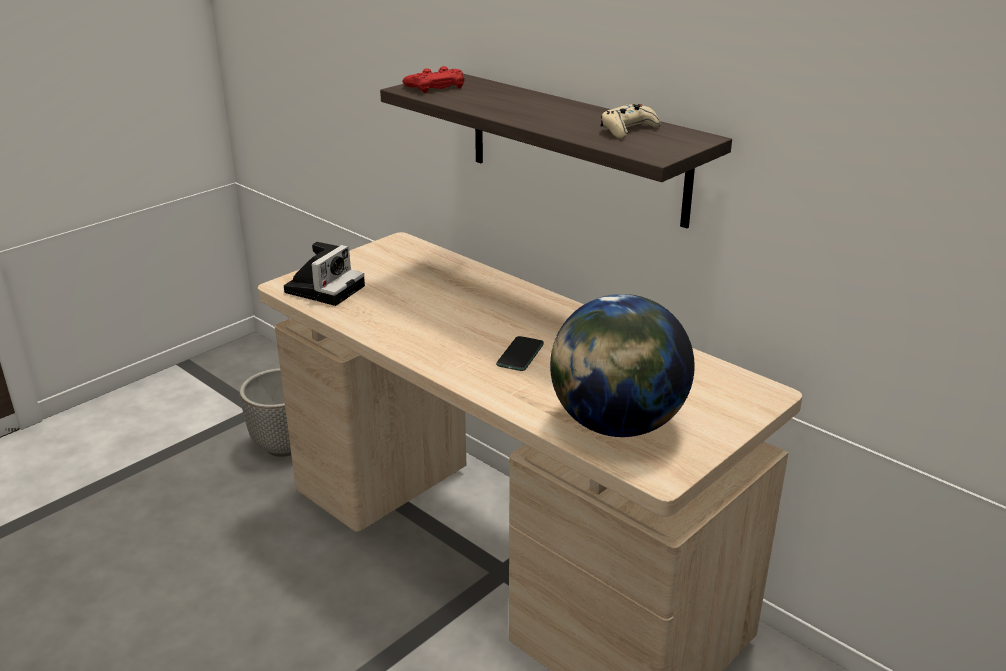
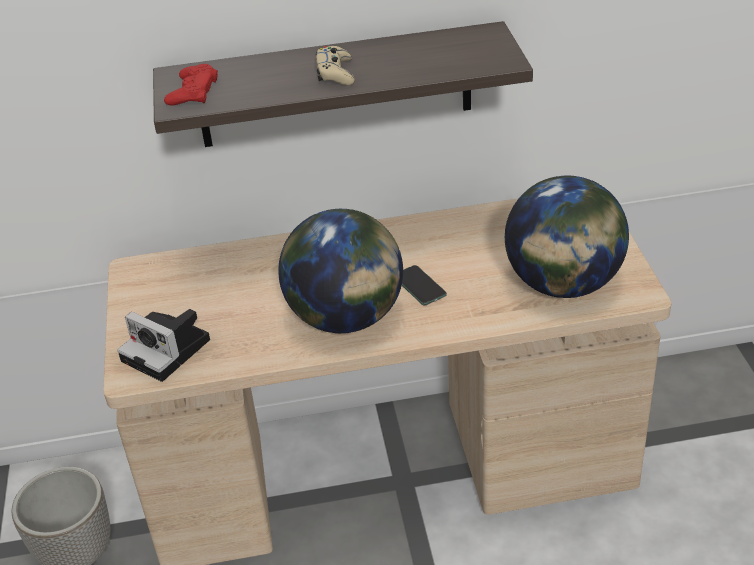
camera: 50 degrees left, 10 degrees up
(325, 288) = (169, 351): camera -> camera turned 150 degrees clockwise
(440, 338) = (346, 318): none -> globe
(628, 129) = (435, 50): beige game controller -> beige game controller (335, 73)

